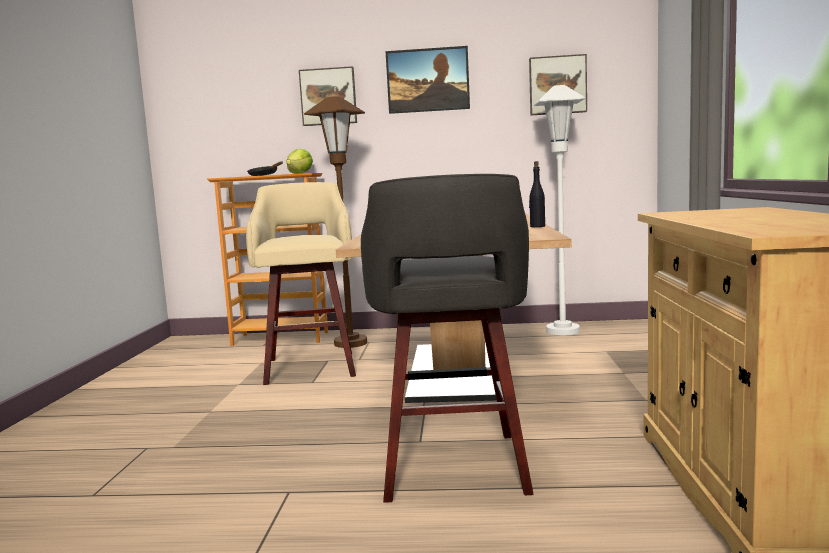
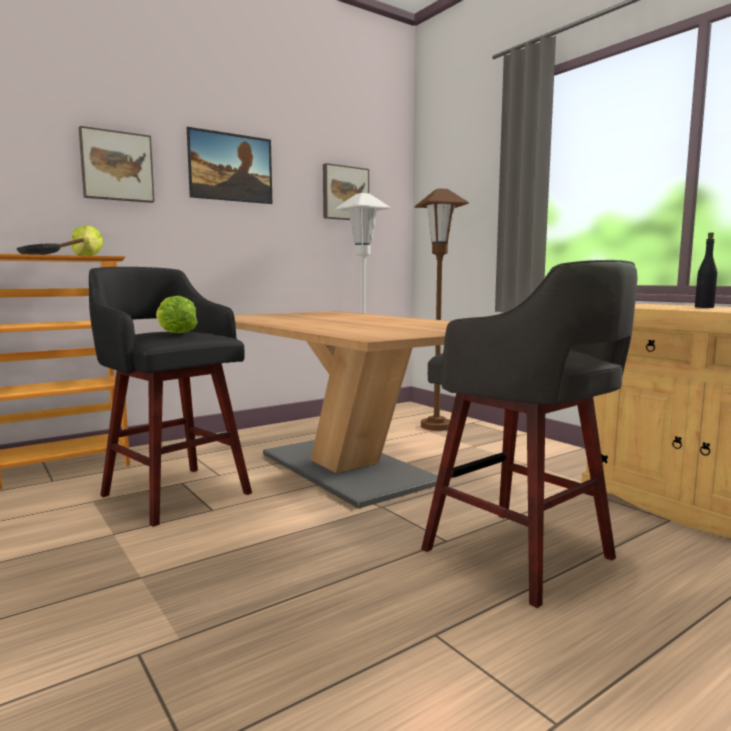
camera: 40 degrees left, 0 degrees up
(296, 237) = (175, 333): none -> lettuce
(311, 366) = (174, 493): beige stool -> black stool
(350, 343) = (173, 460): brown floor lamp -> brown floor lamp (436, 426)
(537, 226) = (435, 320): black bottle -> black bottle (704, 307)

